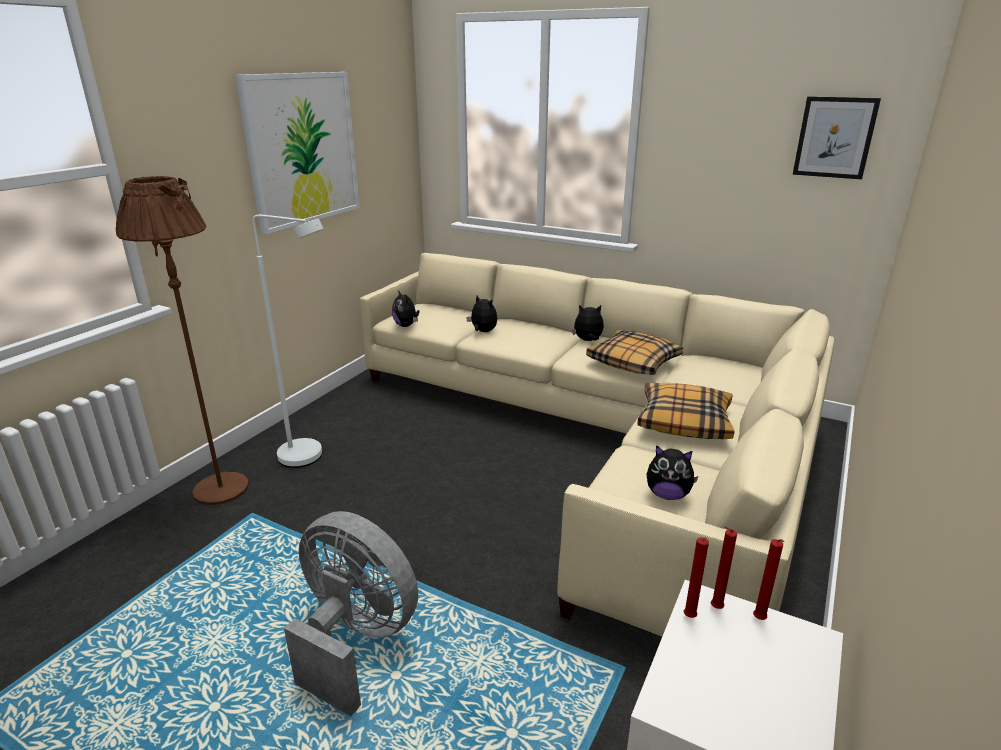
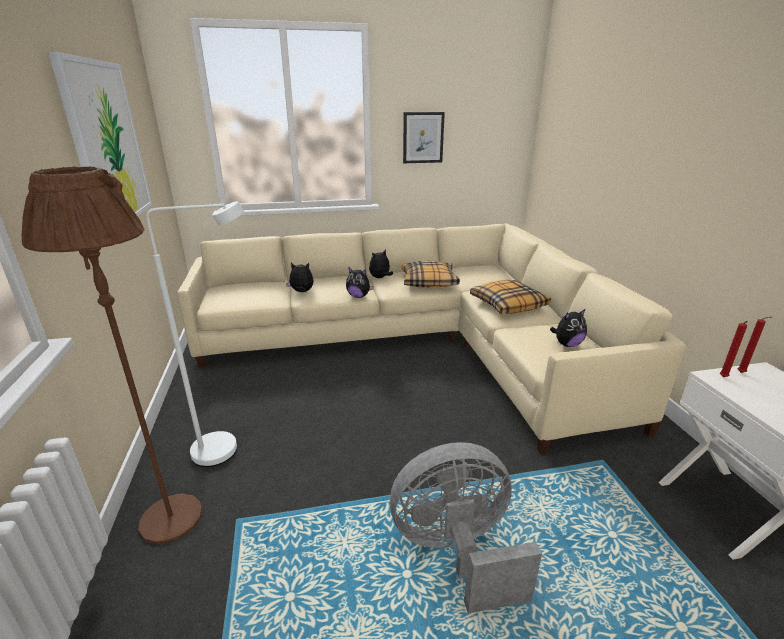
camera: 40 degrees left, 0 degrees up
(406, 325) = (232, 305): plush toy -> plush toy (359, 296)
(689, 618) = (726, 388): red candle -> none
(834, 137) = (494, 115): picture -> picture (423, 137)

